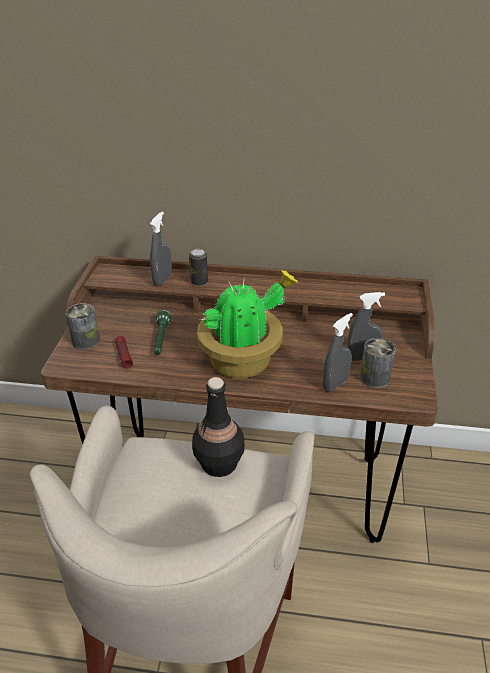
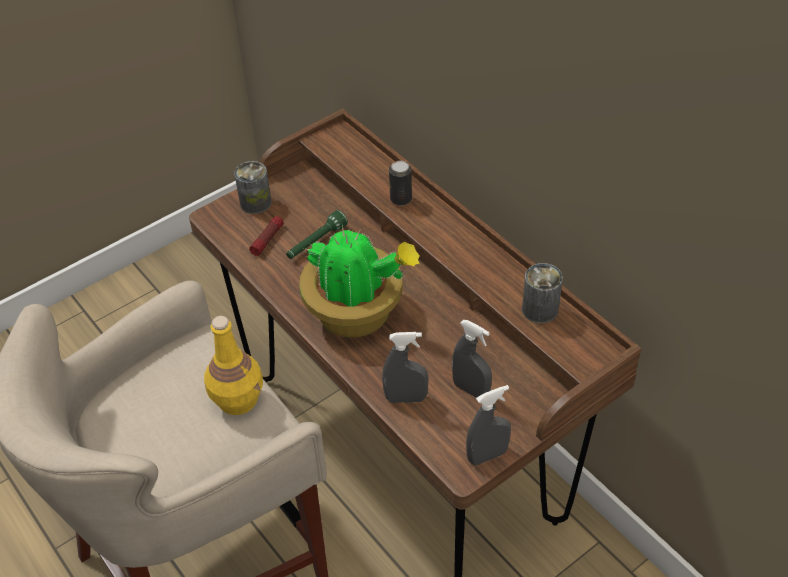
camera: 45 degrees right, 10 degrees up
(162, 280) = (371, 176): grey spray bottle -> grey spray bottle (487, 455)
(219, 463) = (238, 399): black bottle -> yellow bottle
(375, 378) = (452, 419): can -> can (540, 309)

